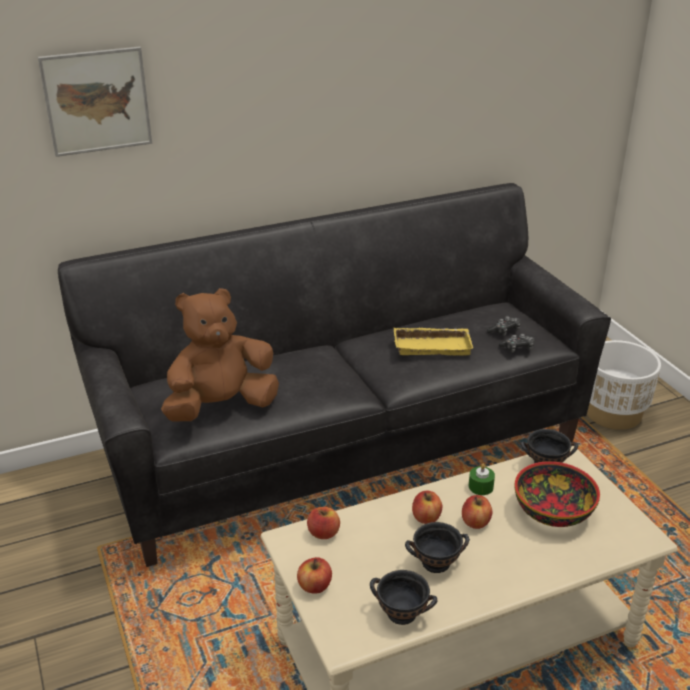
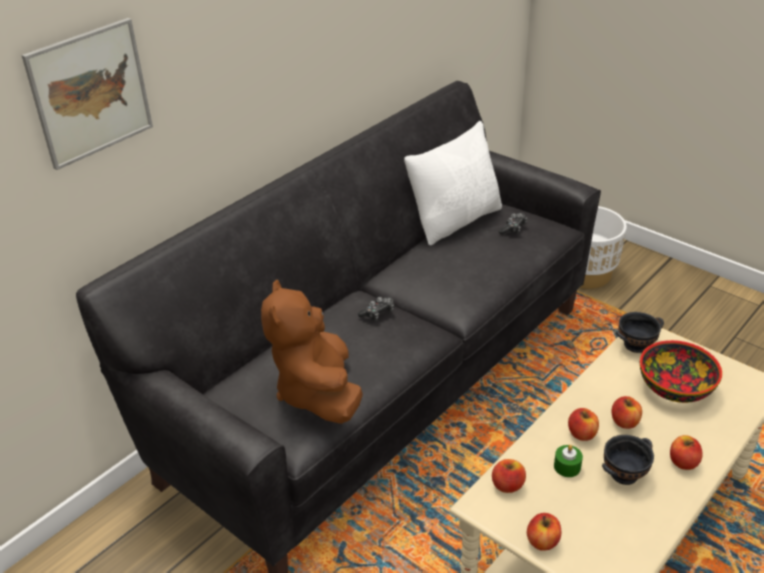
camera: 25 degrees left, 5 degrees up
(221, 407) = (317, 392): brown plush toy -> brown plush toy turned 45 degrees counterclockwise
(401, 612) = (634, 534): black bowl -> none
(433, 345) = (463, 262): yellow tray -> none
(460, 312) = (456, 220): none -> white pillow
(480, 486) = (602, 386): green candle -> green candle (567, 467)
(502, 574) = (683, 462): none -> apple
(517, 348) = (537, 242): game controller -> game controller (378, 313)

